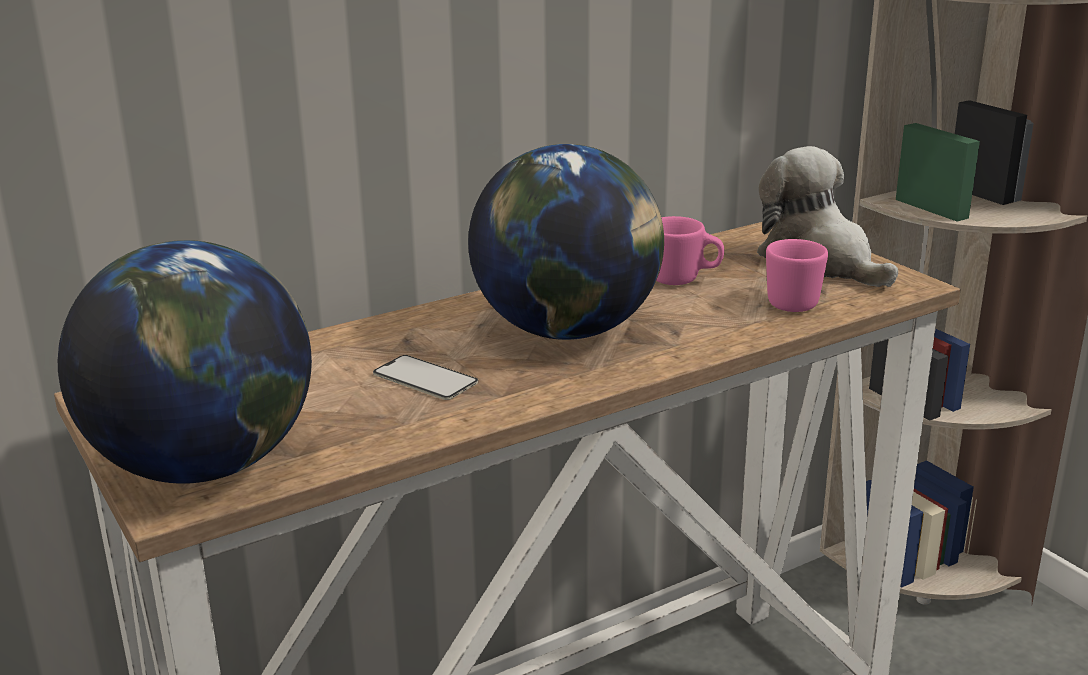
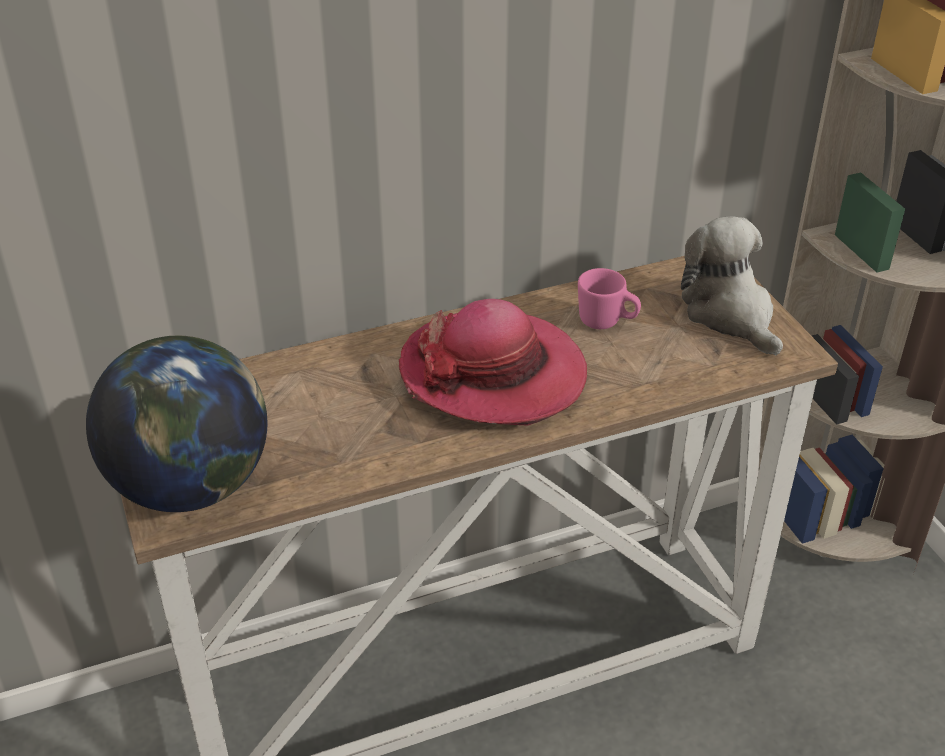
camera: 10 degrees right, 15 degrees up
(425, 378) = (368, 414): phone -> none
(568, 330) = (493, 373): globe -> hat
(788, 301) = (683, 361): pink mug -> none

